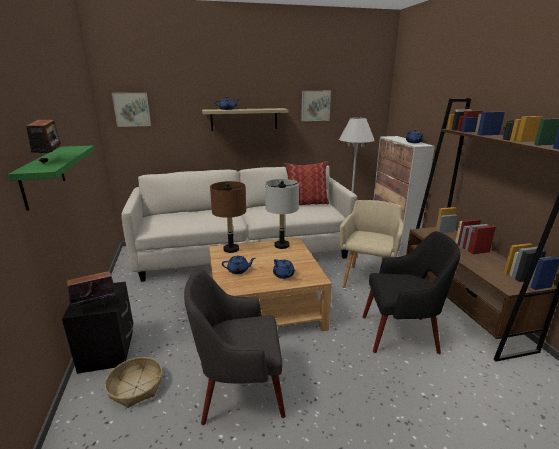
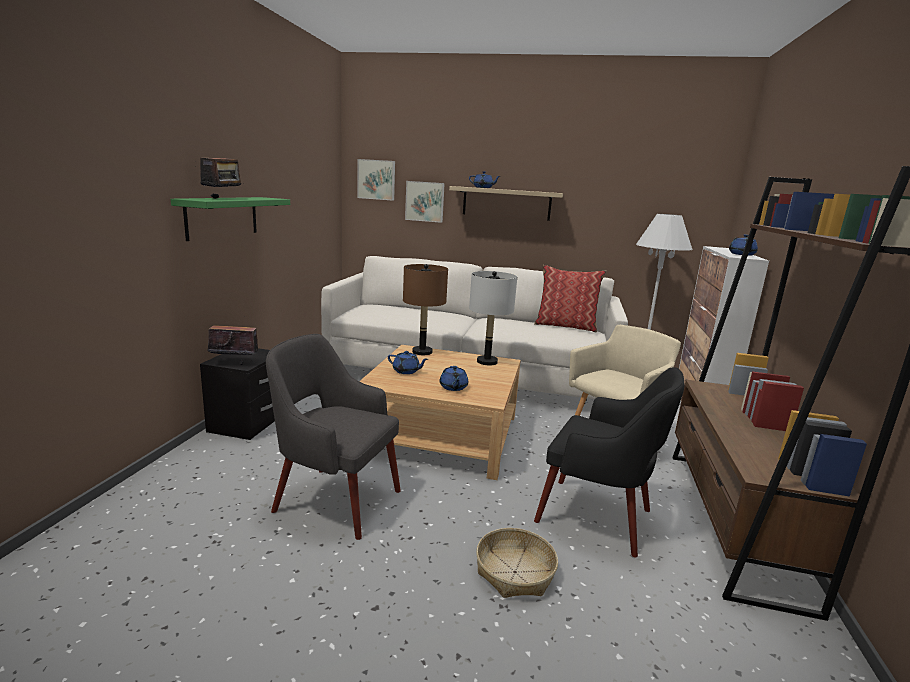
camera: 25 degrees right, 5 degrees down
(136, 387) = (243, 460): basket -> basket (515, 572)
(315, 105) = (610, 193): picture -> picture (425, 201)

